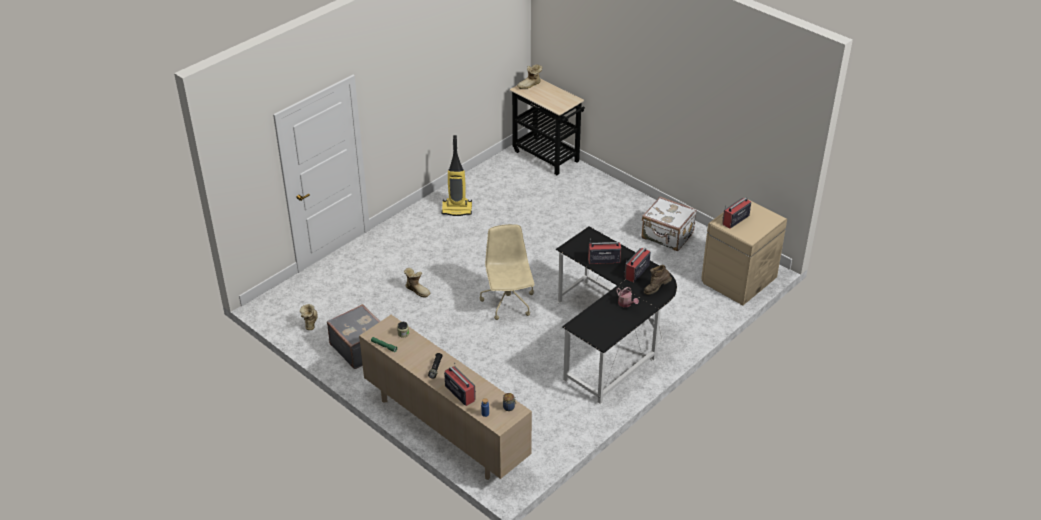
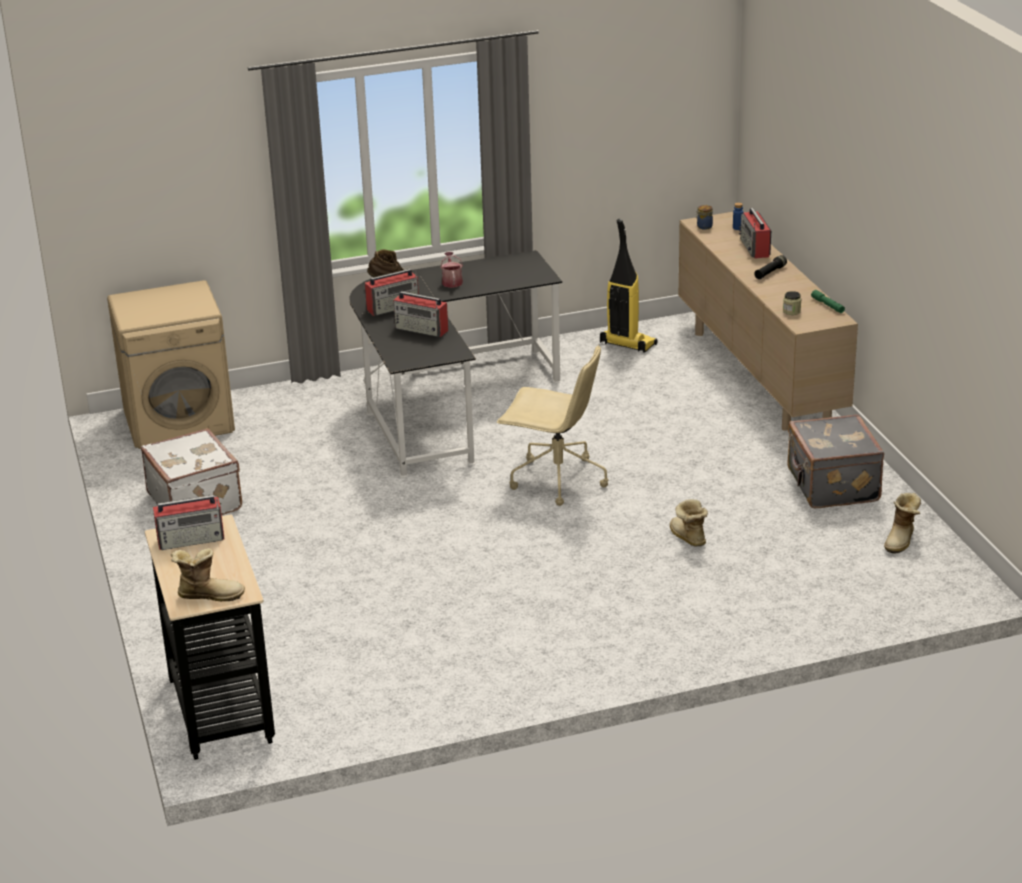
camera: 150 degrees left, 10 degrees down
(457, 209) = (507, 654): vacuum cleaner -> vacuum cleaner (627, 344)
(508, 305) = (554, 479): beige office chair -> beige office chair turned 90 degrees counterclockwise
(735, 220) = (181, 309): radio -> radio (192, 539)

